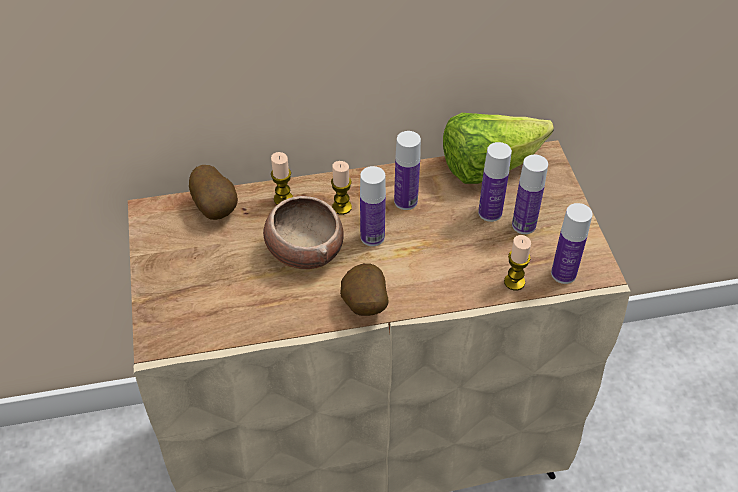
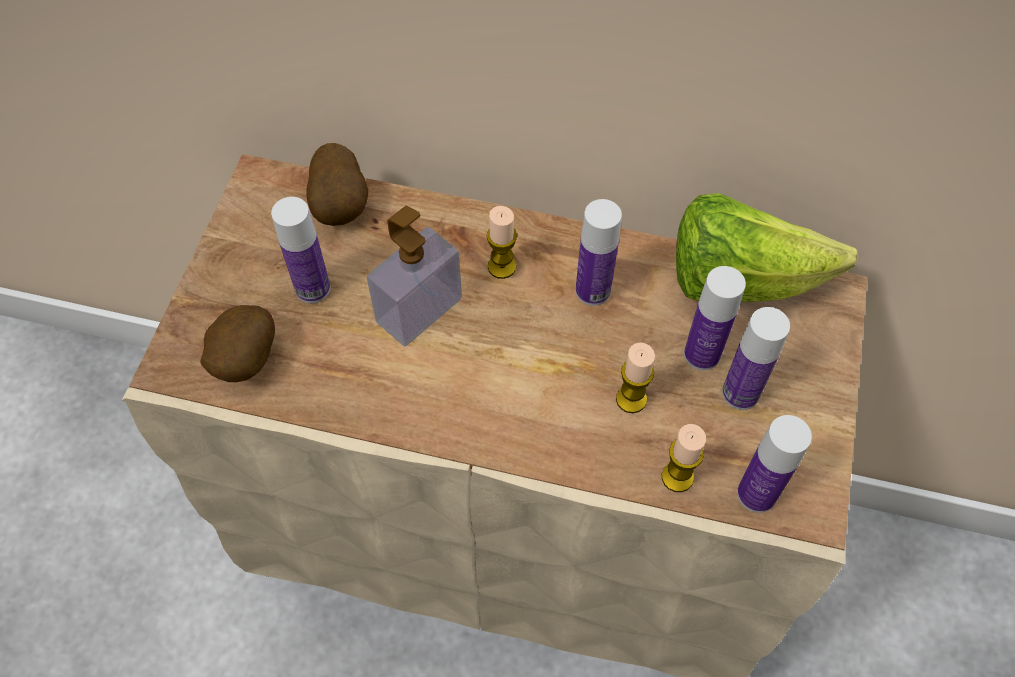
camera: 25 degrees right, 10 degrees up
(283, 199) = (432, 225): candle -> candle (631, 399)
(304, 249) = (419, 310): bowl -> soap dispenser
(363, 306) = (450, 427): potato -> potato (243, 361)
(372, 237) = (518, 327): bottle -> bottle (313, 288)

